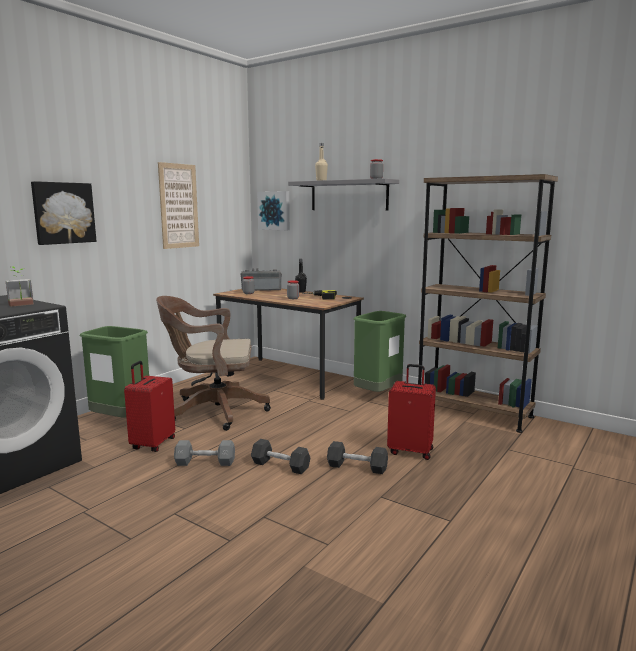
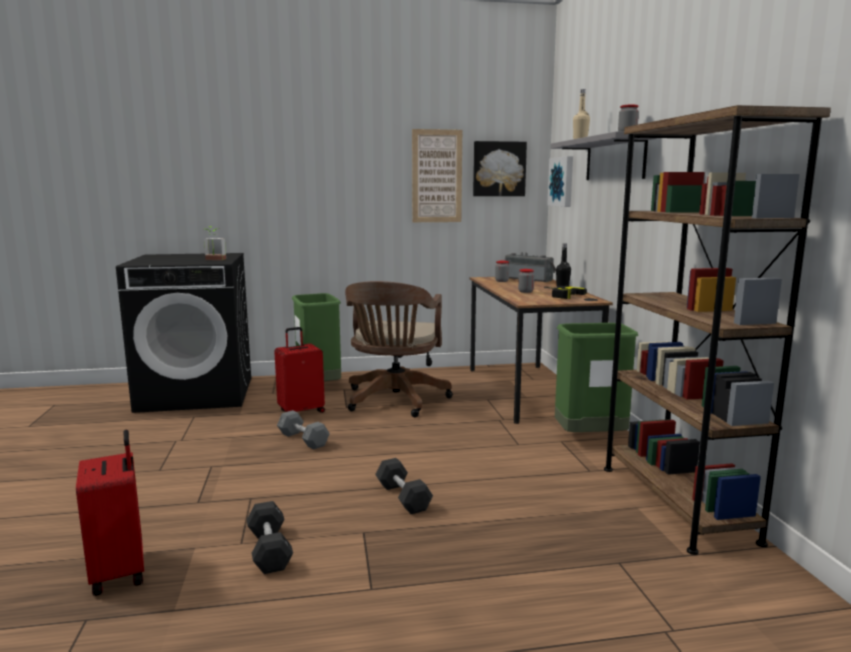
camera: 45 degrees right, 0 degrees up
(63, 213) = (301, 182): picture -> picture (499, 169)
(212, 411) = (394, 401): brown office chair -> brown office chair turned 120 degrees counterclockwise
(280, 466) = (346, 466): black dumbbell -> black dumbbell (269, 549)
(411, 451) = (490, 508): red suitcase -> red suitcase (121, 572)

